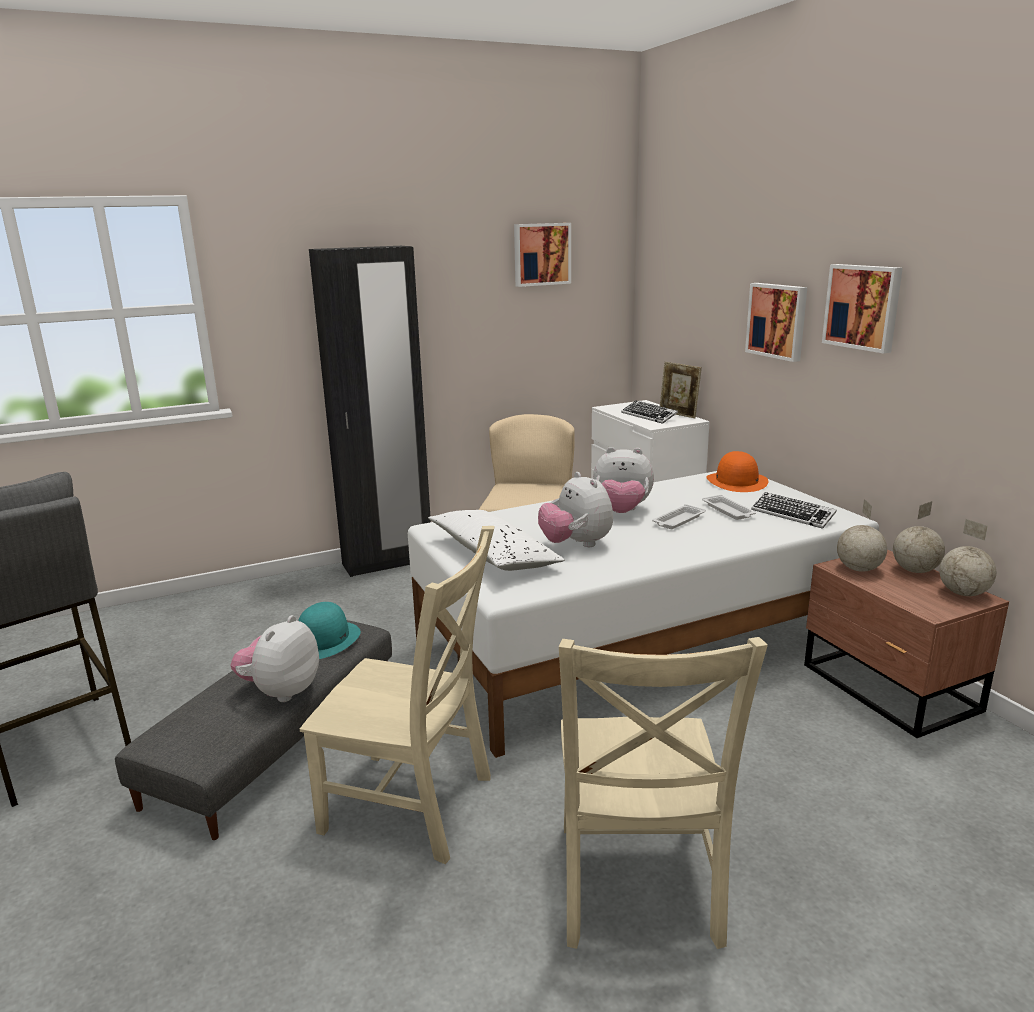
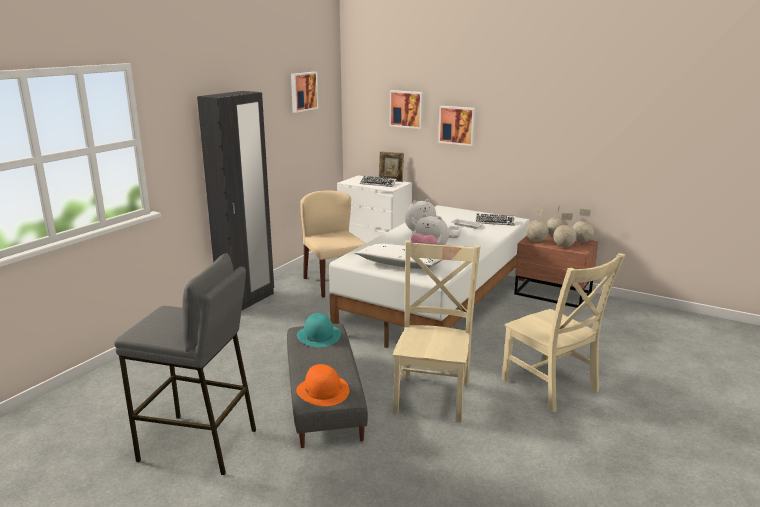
camera: 35 degrees left, 0 degrees up
(281, 691) = (338, 362): plush toy -> none
(414, 806) = (433, 395): beige chair -> beige chair turned 60 degrees counterclockwise
(737, 481) = (449, 212): orange hat -> orange hat (323, 391)
(863, 307) = (511, 117): picture -> picture (407, 109)
(905, 594) = (564, 246): none -> globe

